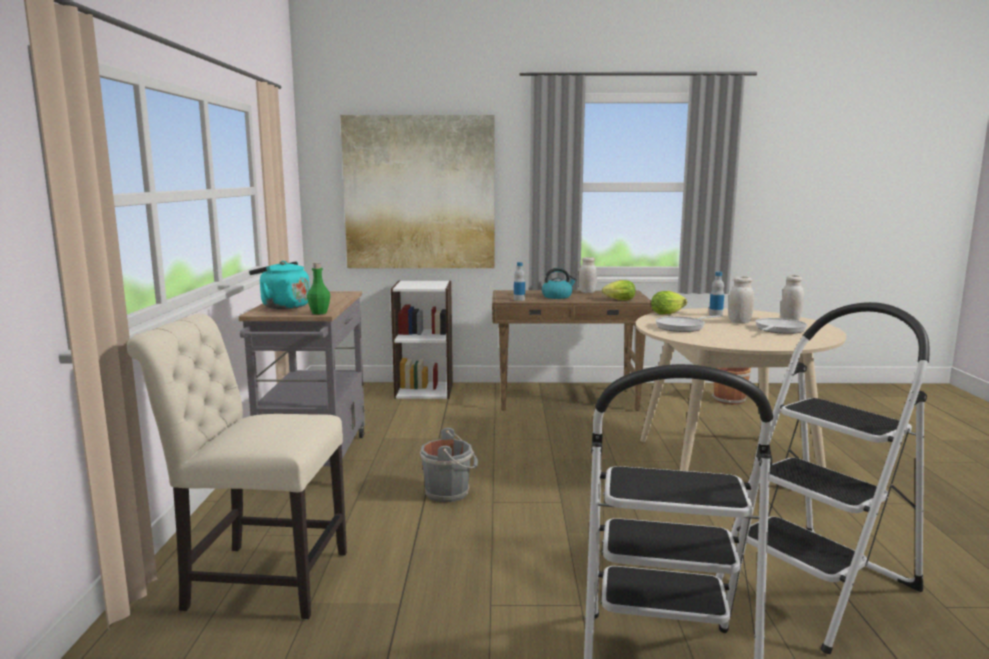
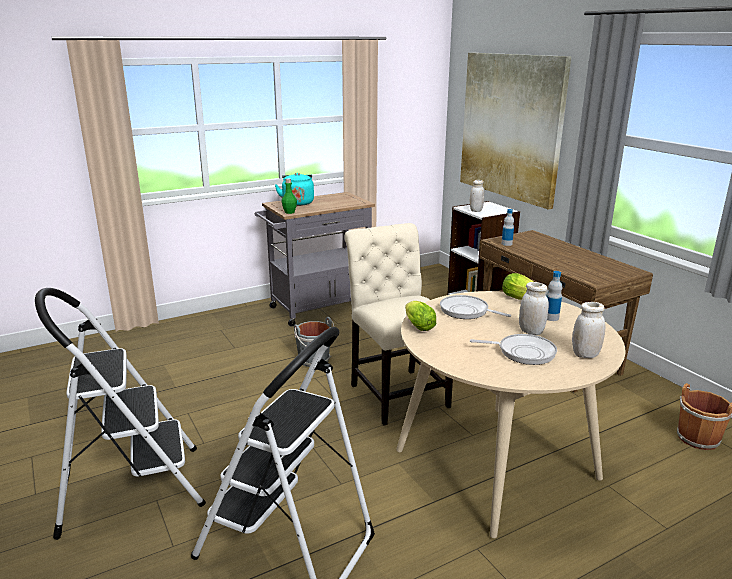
camera: 60 degrees right, 10 degrees up
(258, 579) = (177, 345): beige chair -> beige chair (396, 393)
(557, 296) = (545, 252): kettle -> none
(587, 292) = (591, 257): white jar -> white jar (476, 210)
(618, 300) = (574, 273): lettuce -> lettuce (417, 326)

